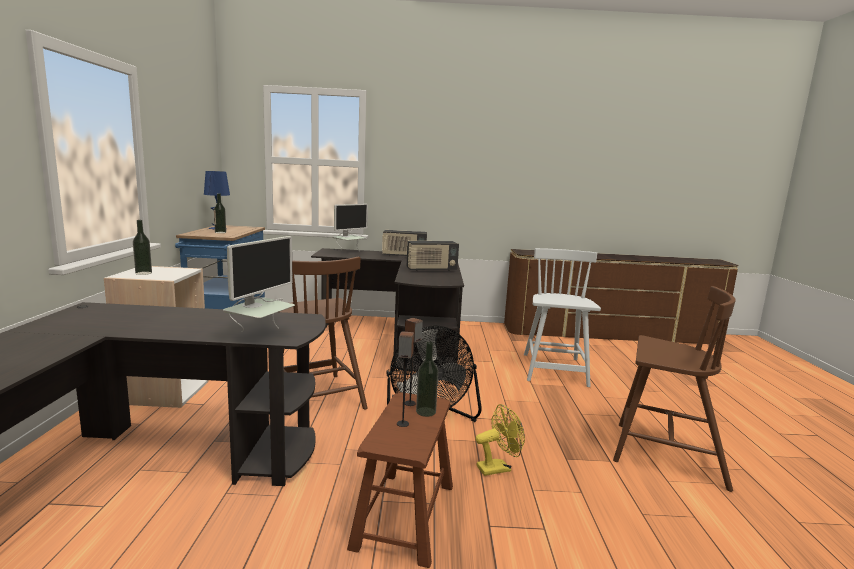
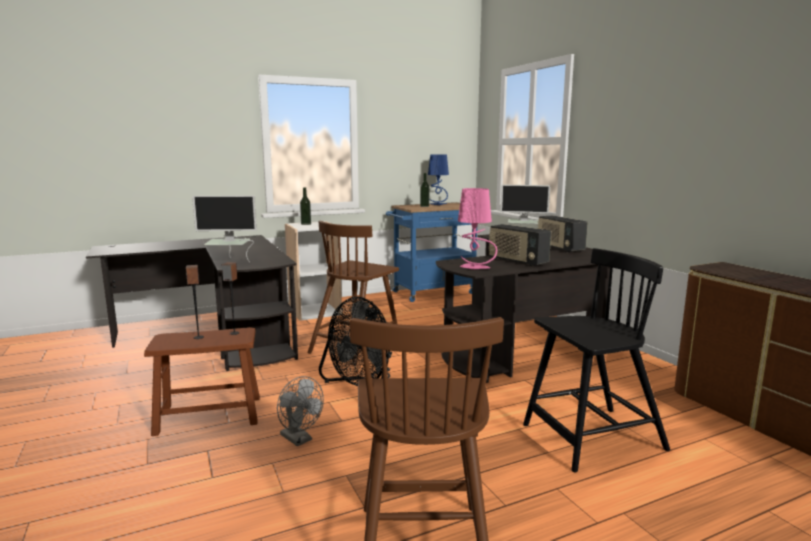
camera: 65 degrees right, 0 degrees up
(425, 411) = (222, 339): bottle -> none
(436, 279) = (475, 267): none -> pink table lamp
(498, 468) = (299, 439): yellow fan -> grey fan
(554, 370) = (591, 438): white chair -> black chair

